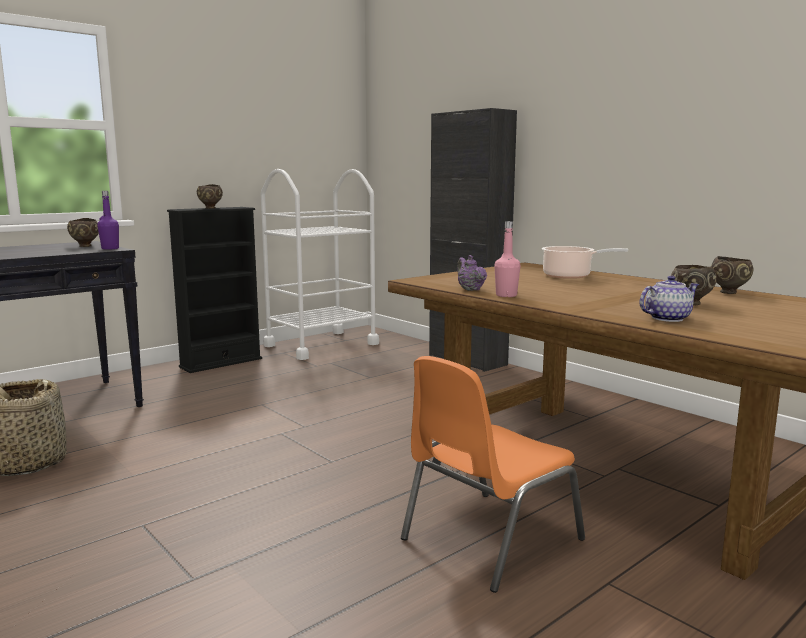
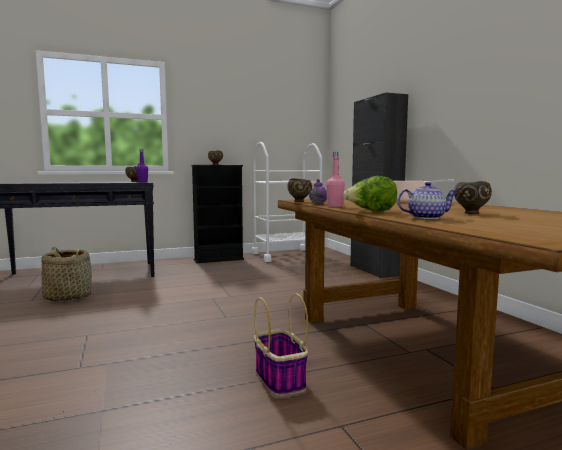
camera: 20 degrees right, 5 degrees down
(488, 539) = (279, 378): orange chair -> basket
(580, 308) = (371, 211): none -> lettuce
(729, 292) = (524, 210): brown bowl -> brown bowl (299, 201)

